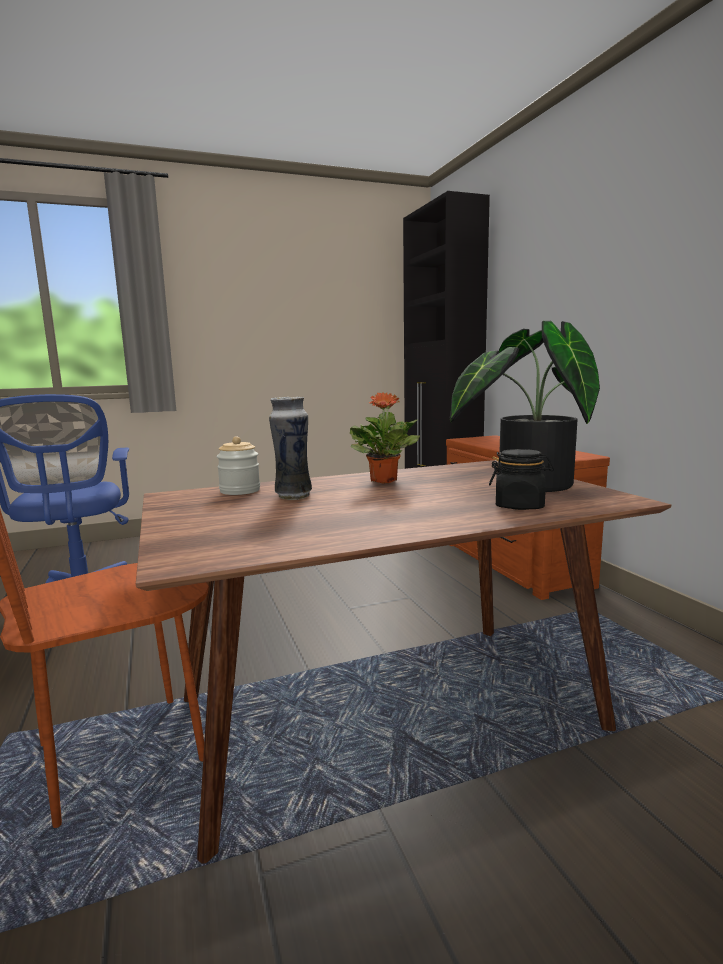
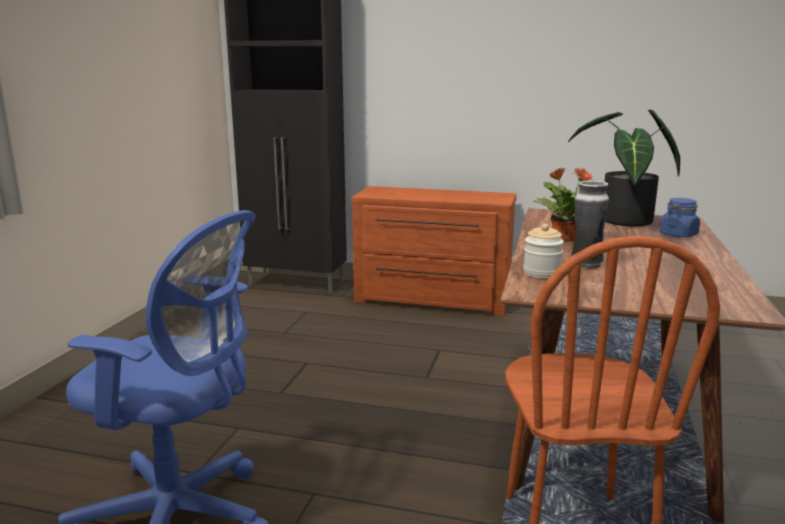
camera: 55 degrees left, 5 degrees up
(519, 506) = (678, 234): black jar -> blue jar

